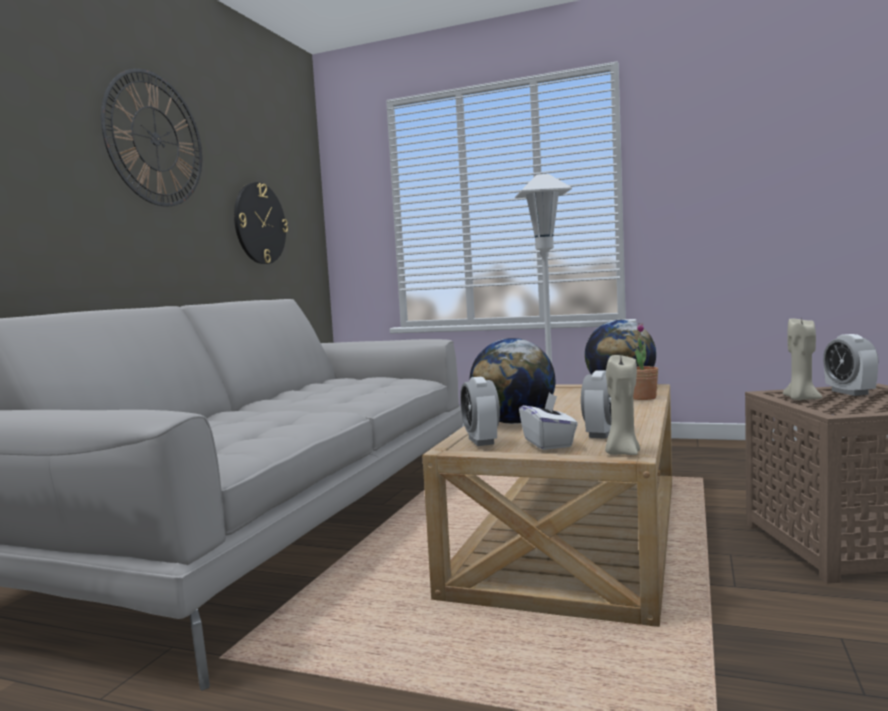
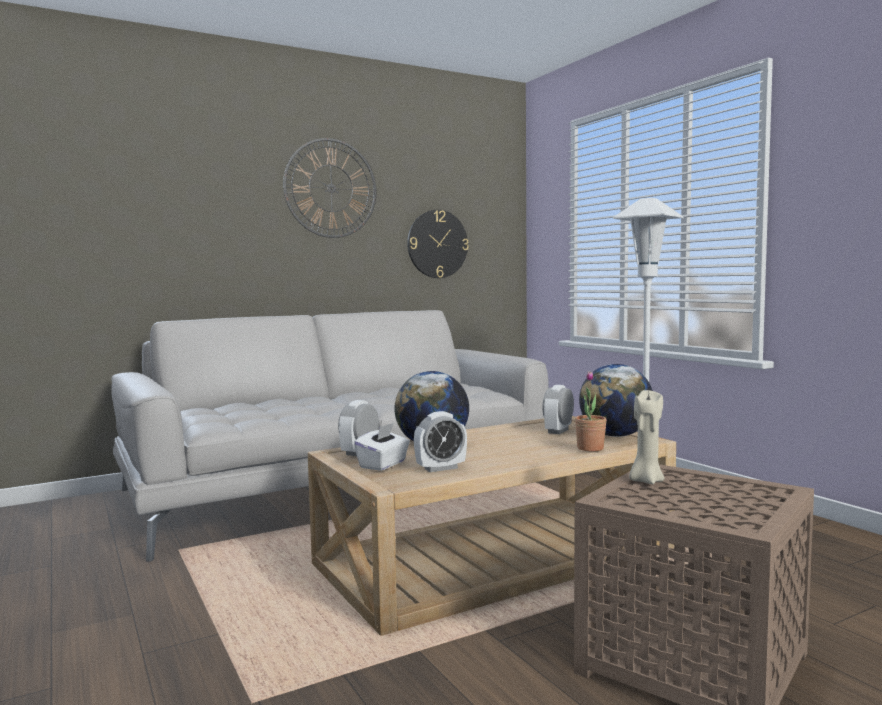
camera: 40 degrees right, 0 degrees up
(622, 453) = (387, 484): beige candle -> none
(849, 392) = (723, 488): alarm clock -> alarm clock (558, 431)

